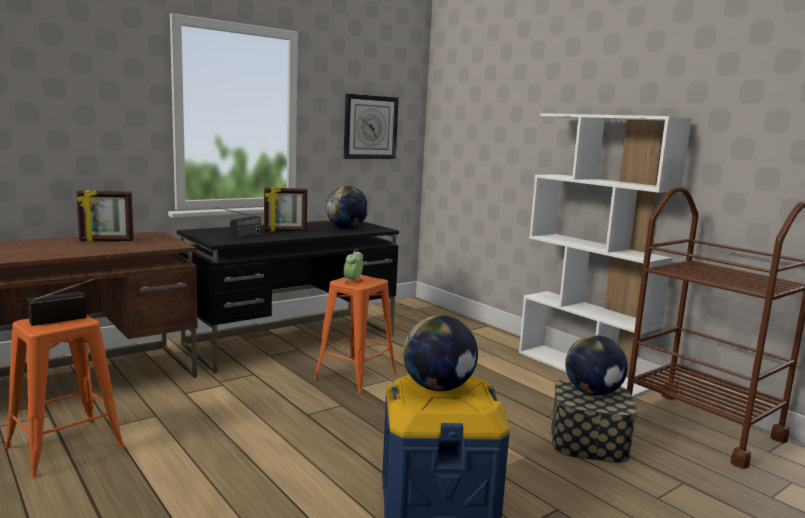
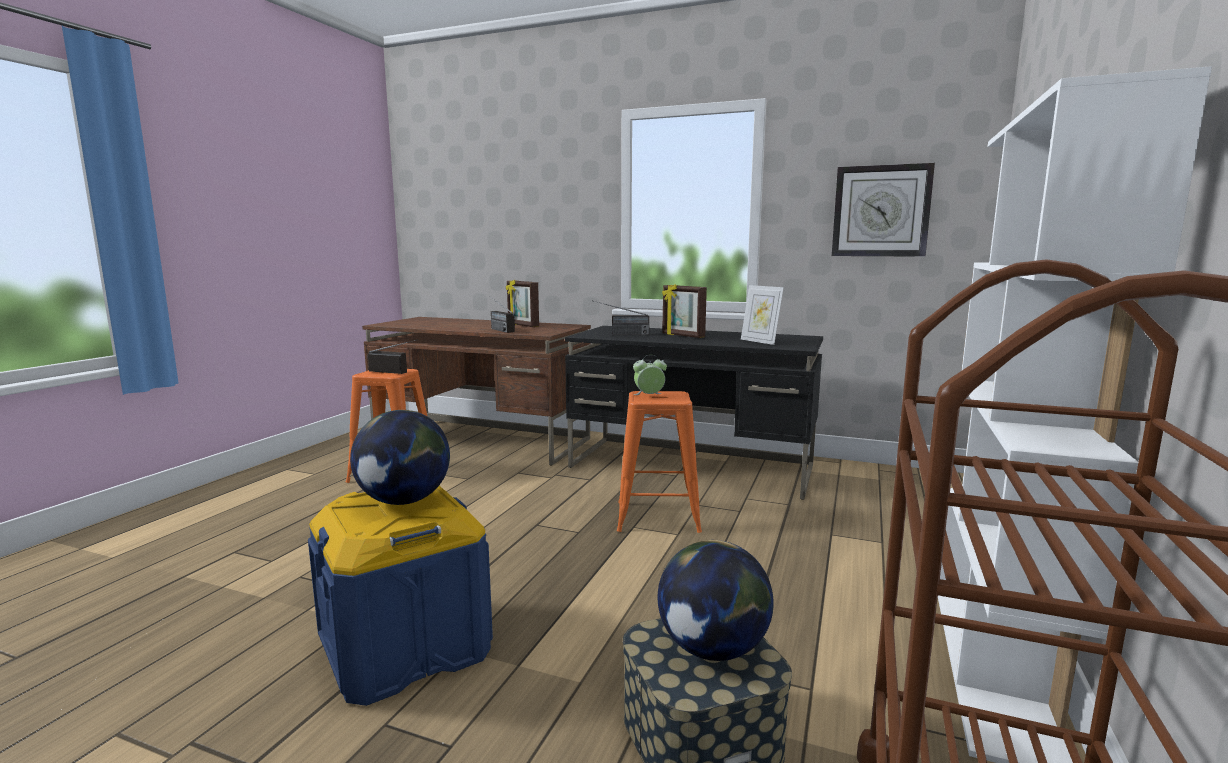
camera: 60 degrees right, 0 degrees up
(106, 248) = (497, 329): none -> radio
(346, 228) = (760, 341): globe -> picture frame

